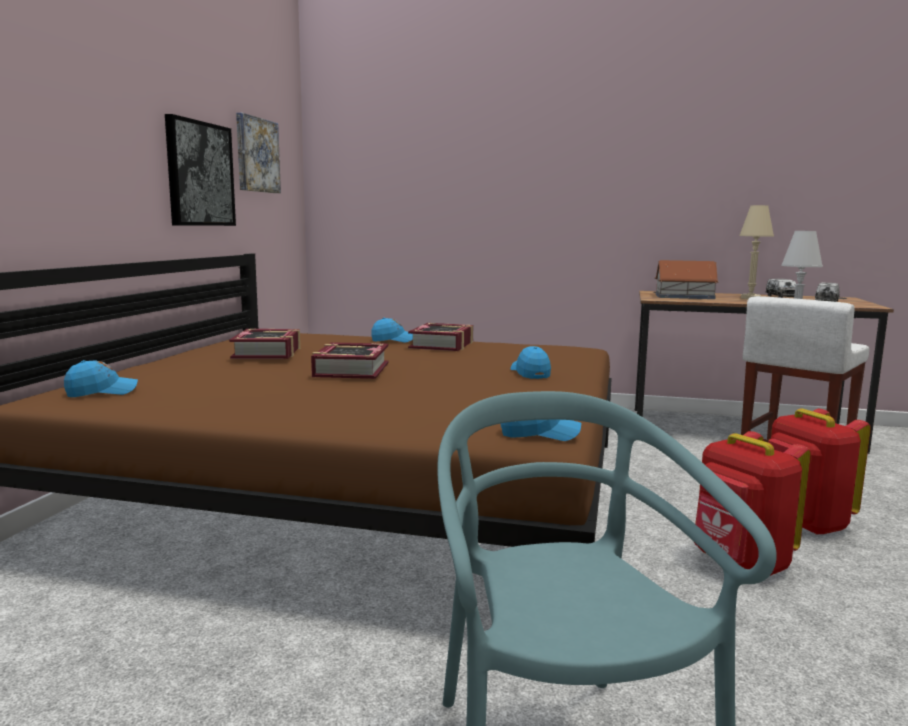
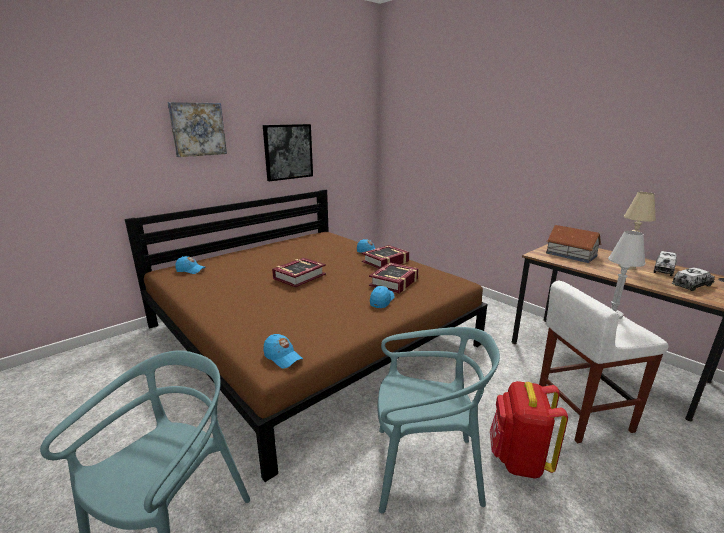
camera: 35 degrees right, 10 degrees up
(256, 155) = (335, 134): picture -> picture (198, 129)
(268, 352) = (290, 253): book -> book (394, 282)
(740, 564) = (425, 468): red backpack -> turquoise chair

